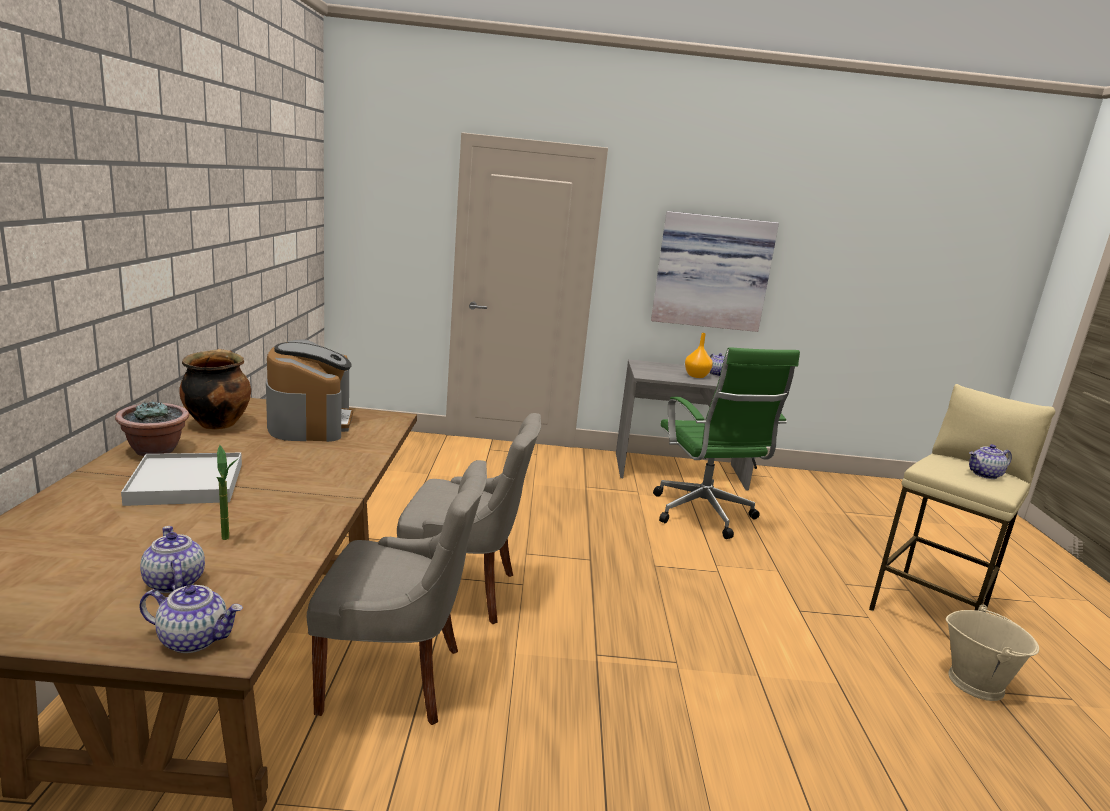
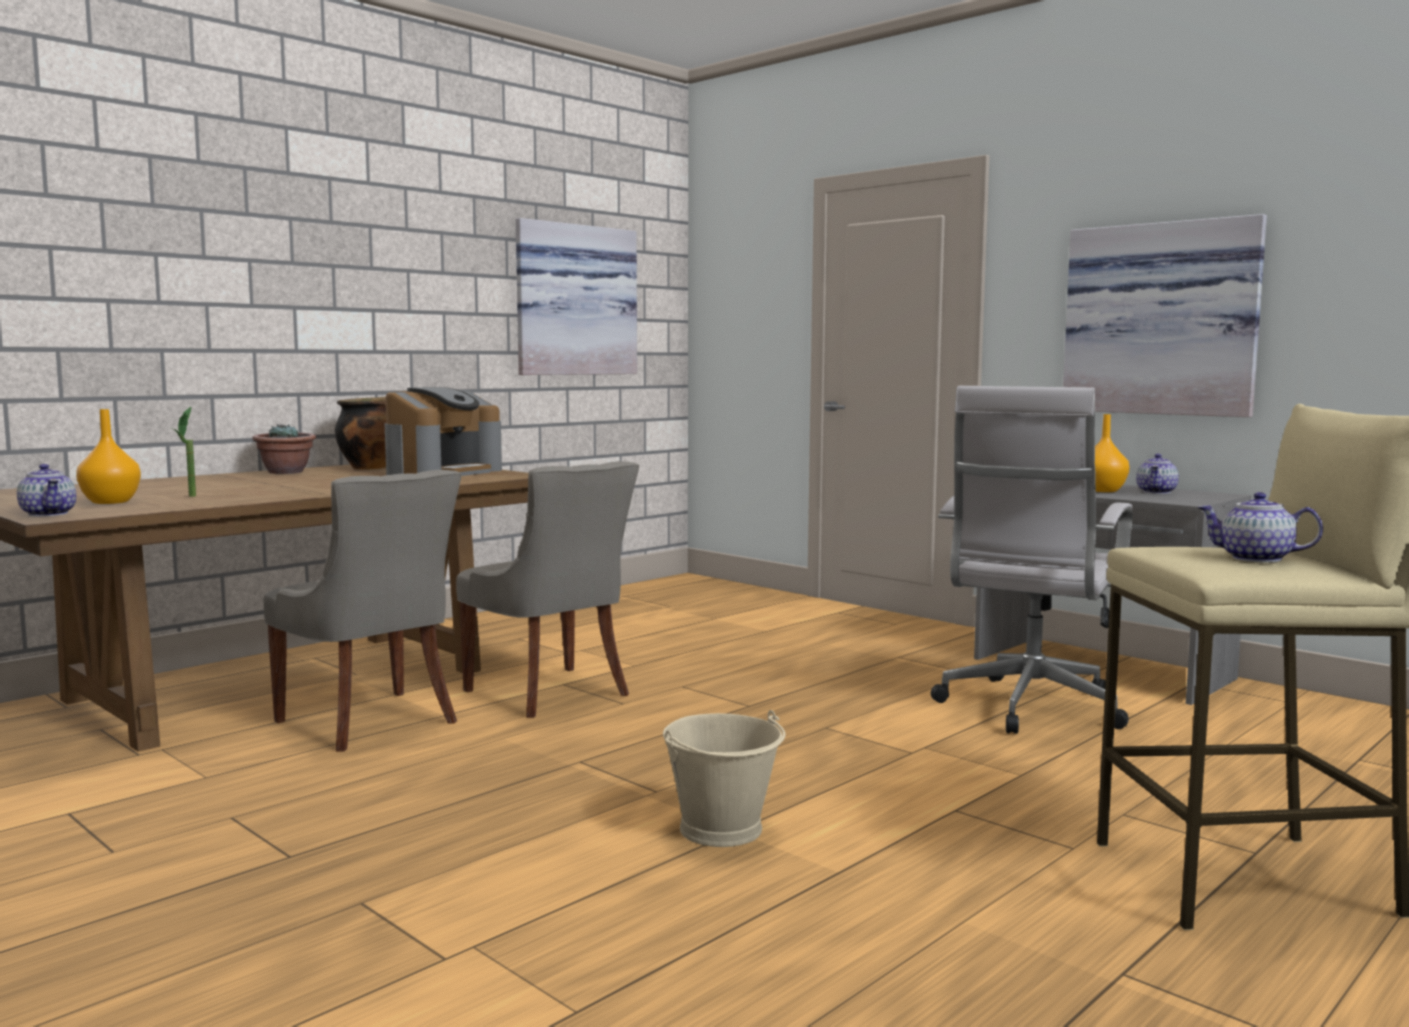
camera: 45 degrees right, 10 degrees down
(173, 582) = (109, 502): teapot -> orange vase
(187, 484) = (252, 482): white tray -> none
(278, 219) = (573, 300): none -> picture
(704, 515) = (1028, 709): green office chair -> white office chair
(976, 683) = (1109, 955): beige bucket -> beige bucket (722, 829)

